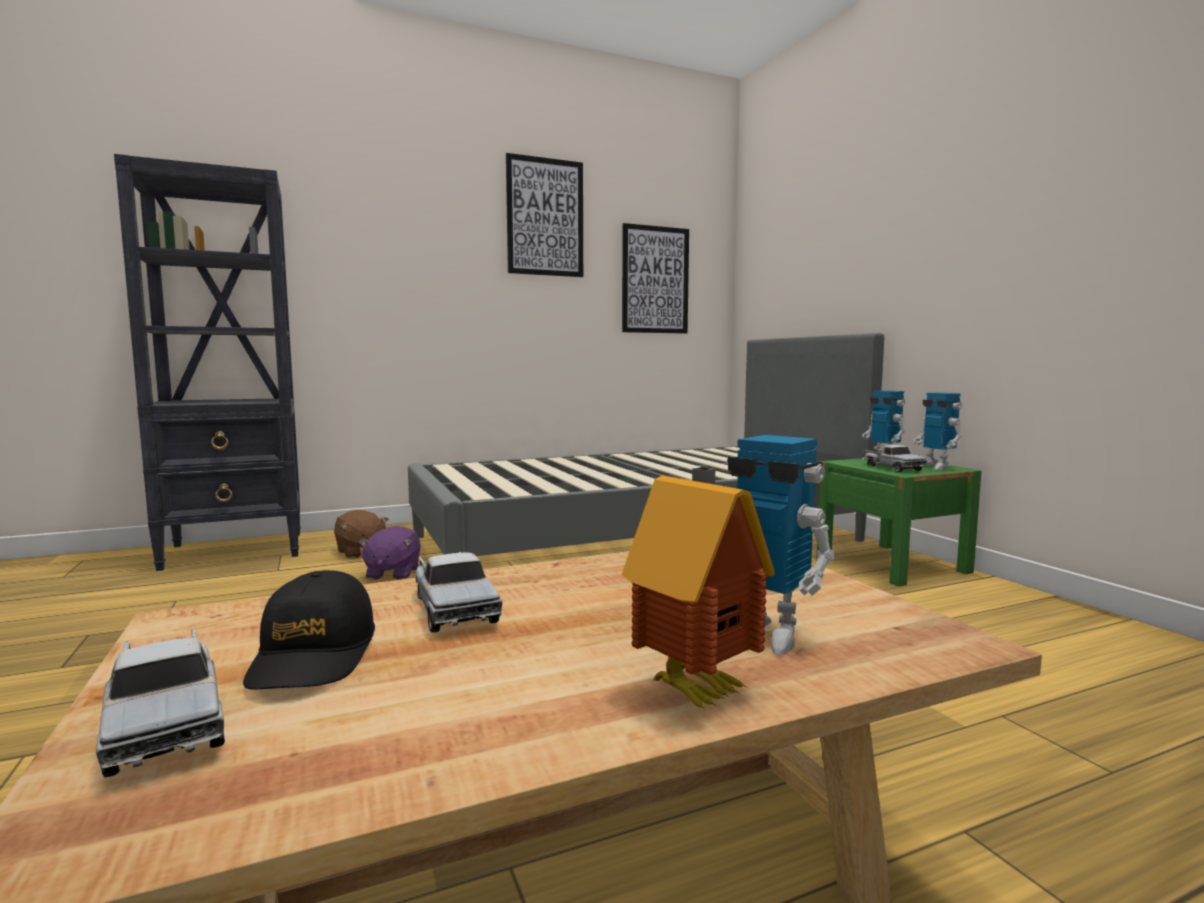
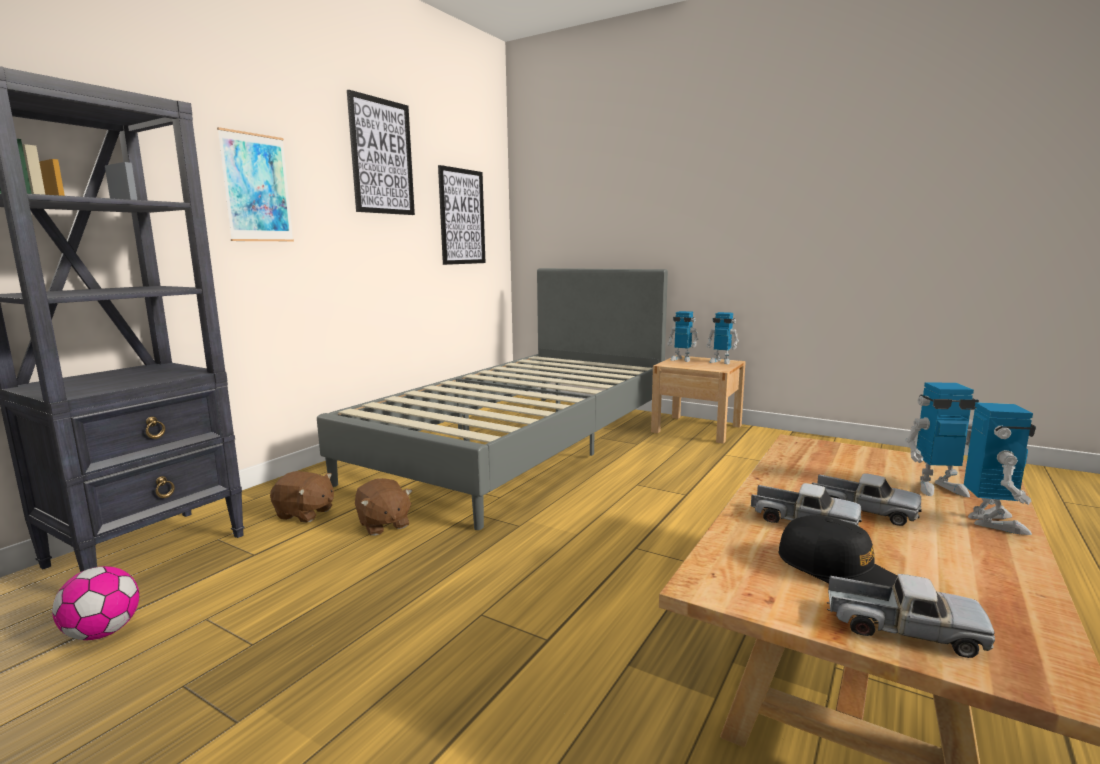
camera: 35 degrees left, 5 degrees up
(123, 590) = (103, 633): none -> football
(392, 573) = (383, 525): purple plush toy -> brown plush toy
(397, 250) = (257, 188): none -> picture
(698, 689) = (992, 522): toy house -> toy robot
(891, 564) = (696, 429): green nightstand -> beige nightstand
(892, 468) = (703, 366): toy truck -> toy truck (863, 510)

